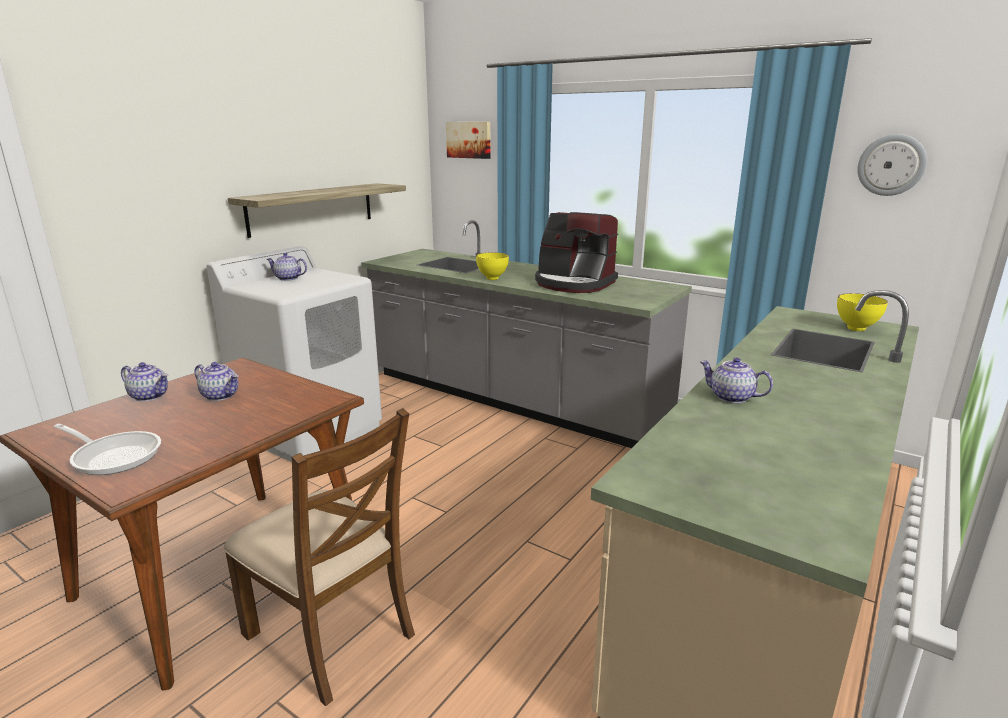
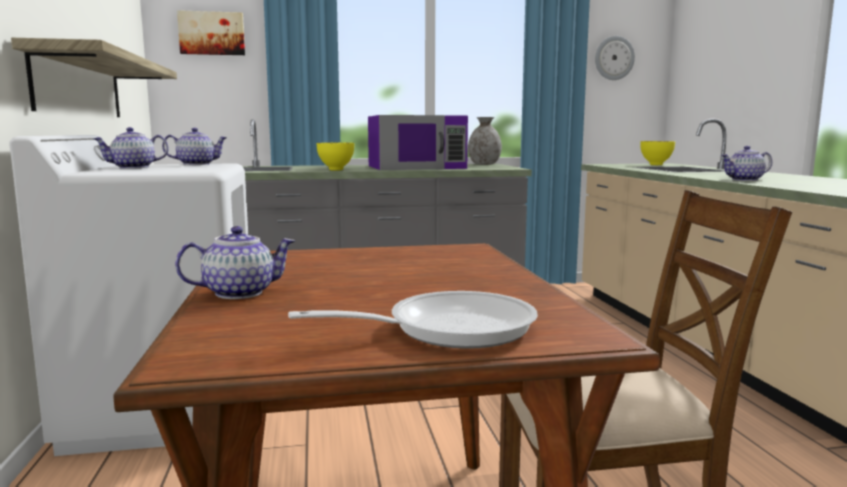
camera: 45 degrees left, 10 degrees down
(221, 395) = (343, 271): teapot -> teapot (197, 164)
(574, 284) = (417, 167): coffee machine -> purple microwave
(662, 287) = (484, 164): none -> grey vase

